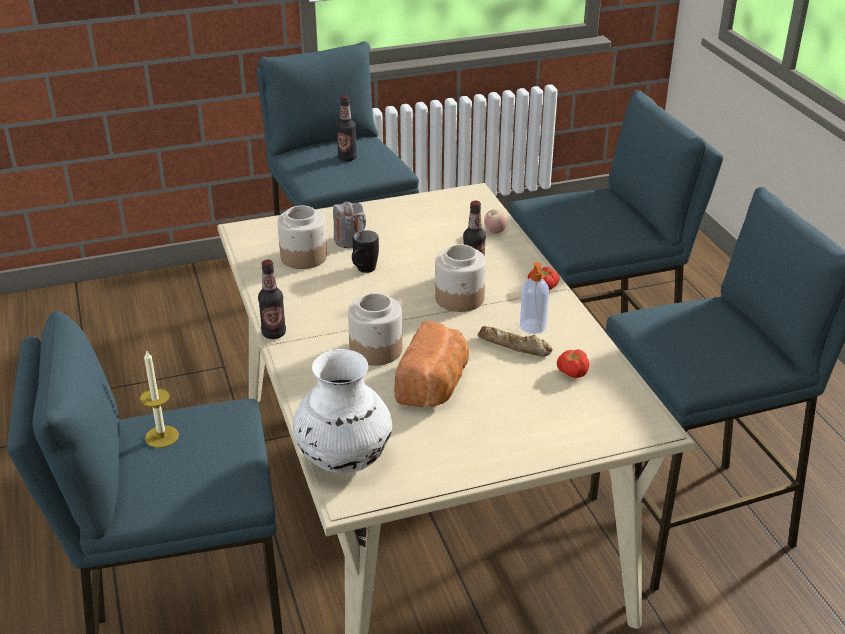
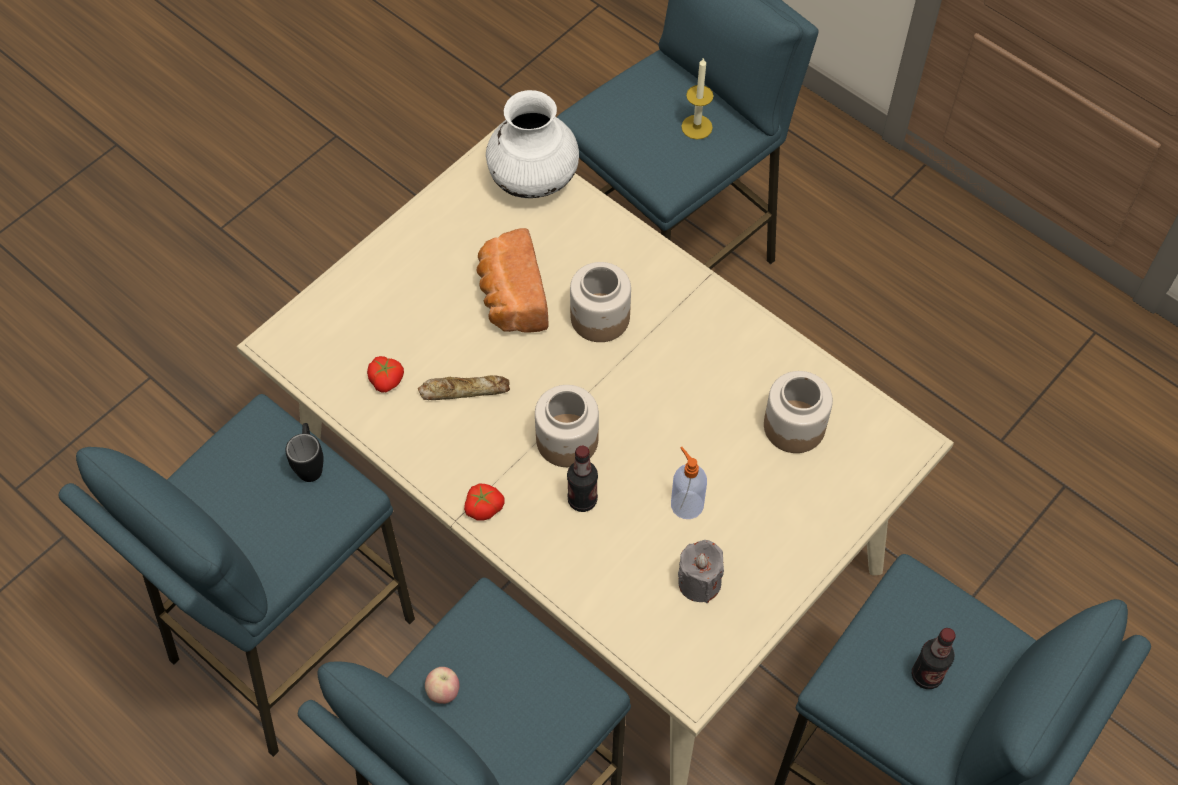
camera: 150 degrees right, 25 degrees up
(274, 333) = (717, 292): bottle -> none
(349, 240) = (768, 485): grey candle -> grey candle (699, 582)
(363, 271) = (707, 435): black mug -> black mug (310, 464)
(494, 231) = (605, 600): apple -> apple (443, 691)
(533, 327) = (460, 430): soap dispenser -> soap dispenser (686, 503)

